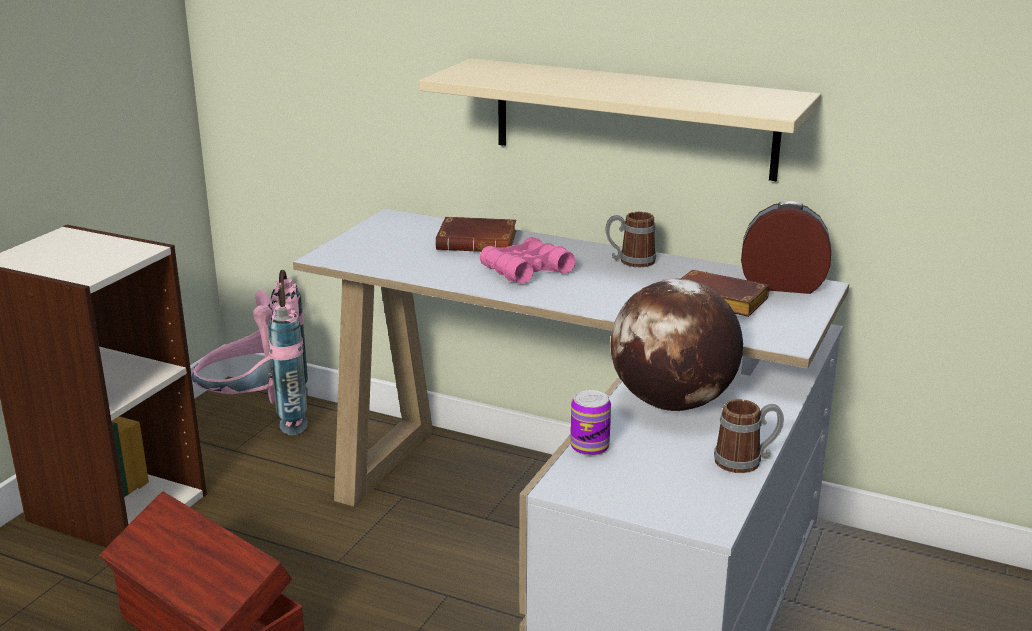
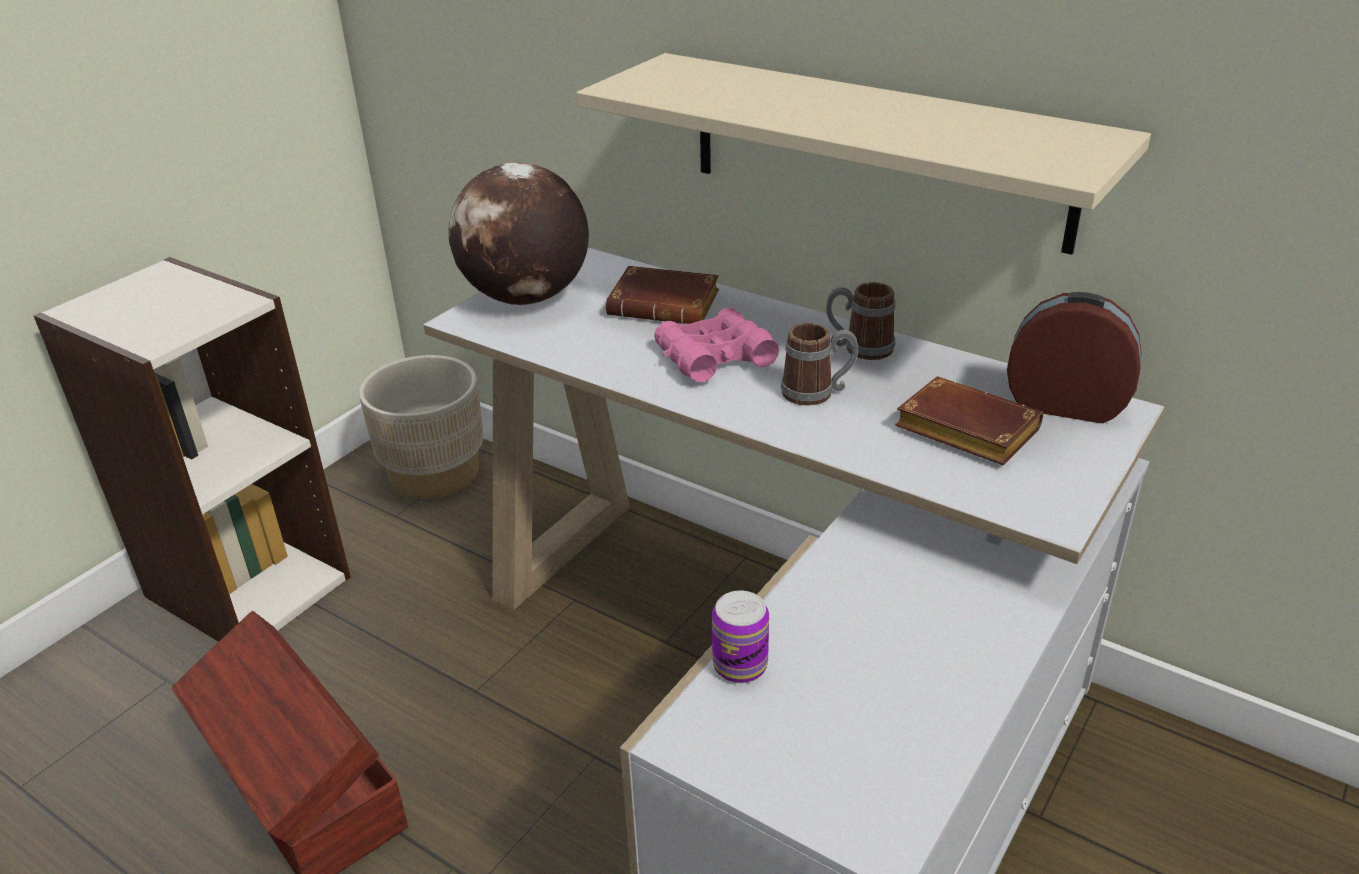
camera: 10 degrees right, 10 degrees up
(259, 419) = (434, 473): pink backpack -> beige planter
(672, 403) = (876, 591): globe -> globe (526, 298)
(746, 461) = (961, 715): mug -> mug (817, 392)

